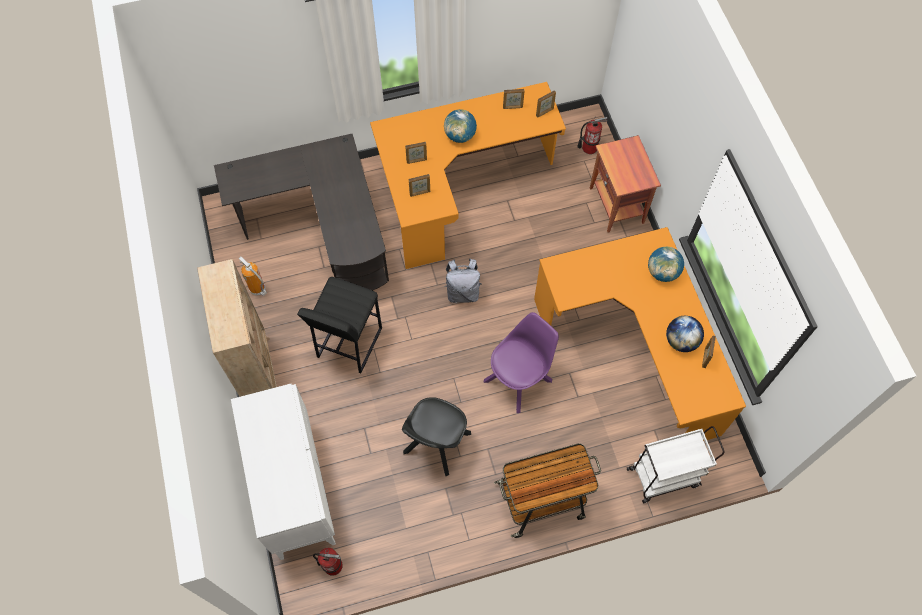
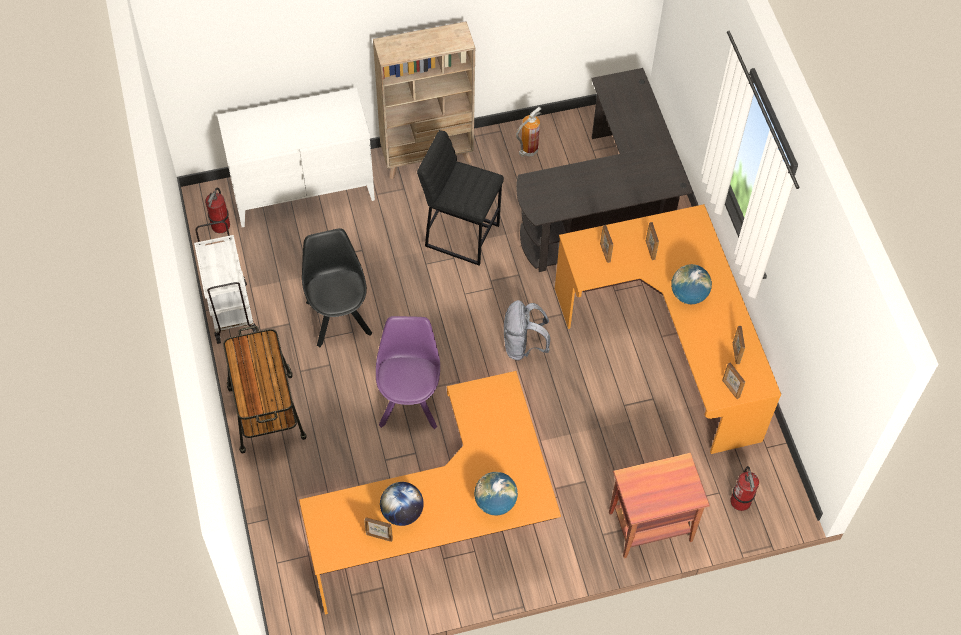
camera: 90 degrees right, 5 degrees down
(436, 444) = (338, 315): black chair -> black chair turned 45 degrees clockwise
(519, 379) = (409, 400): purple chair -> purple chair turned 135 degrees counterclockwise
(662, 478) = (279, 541): white cart -> white cart (231, 311)

